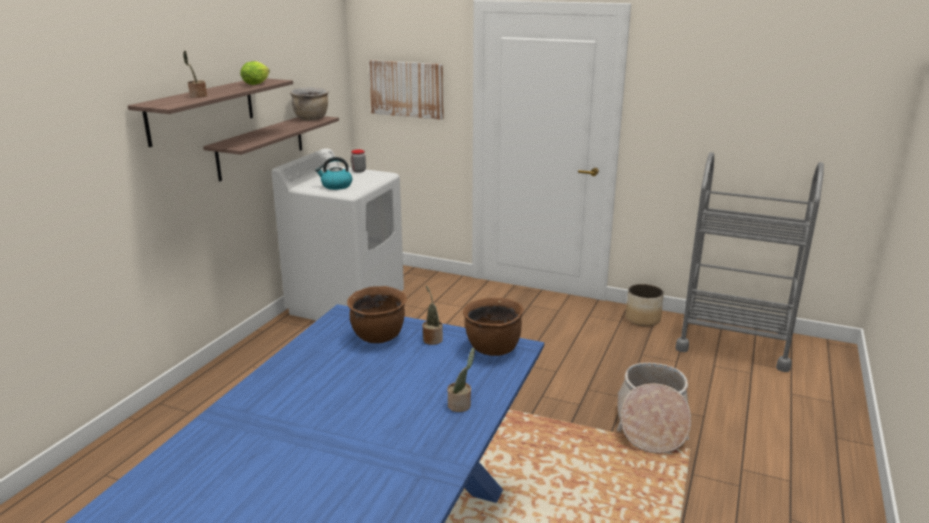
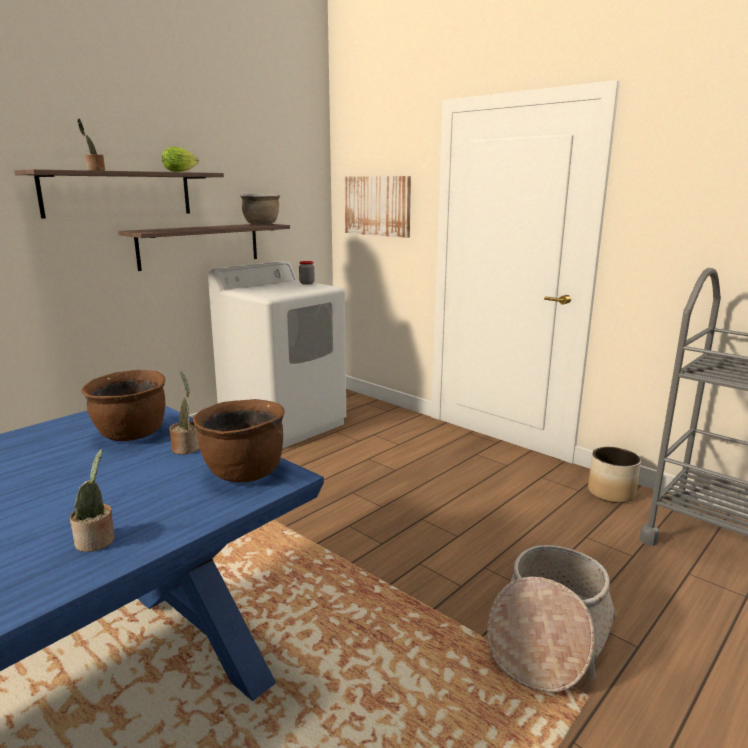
camera: 20 degrees right, 5 degrees down
(336, 186) = (265, 291): kettle -> none

